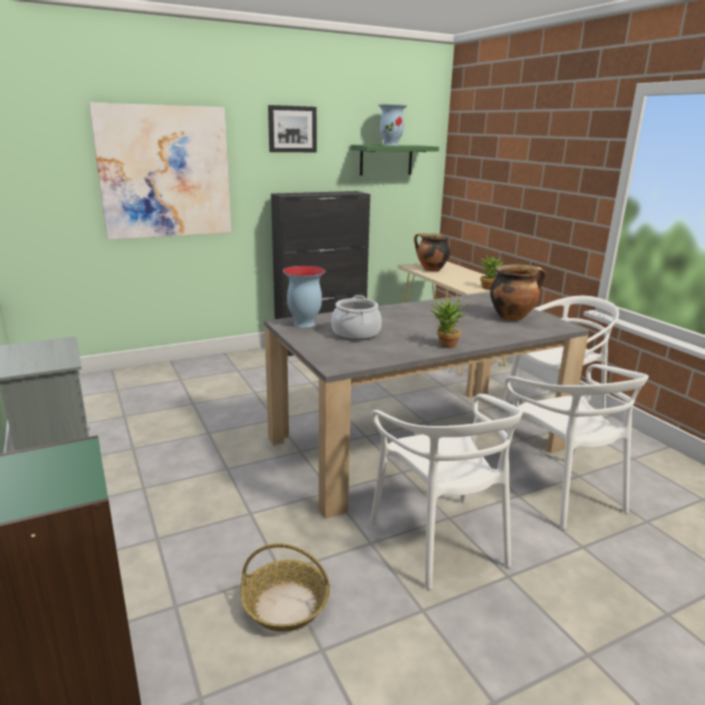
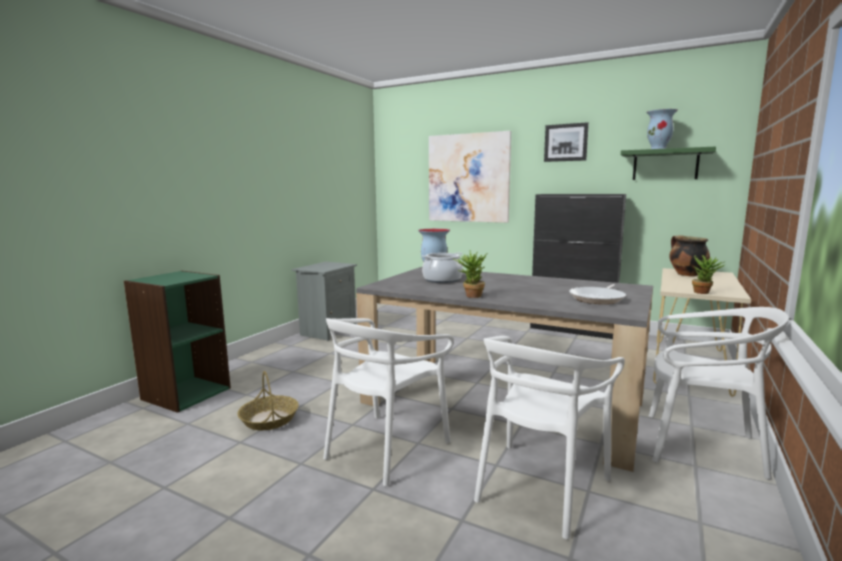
camera: 55 degrees right, 10 degrees down
(512, 317) = (598, 298): cooking pot -> frying pan

